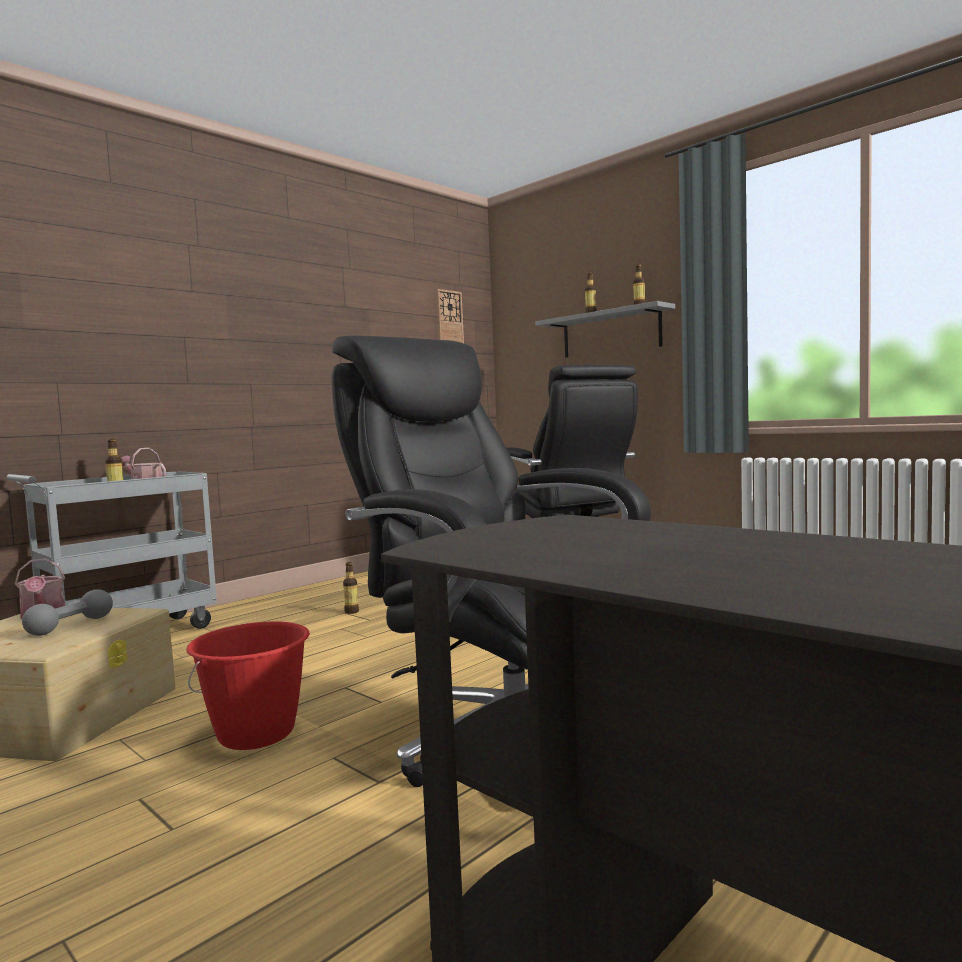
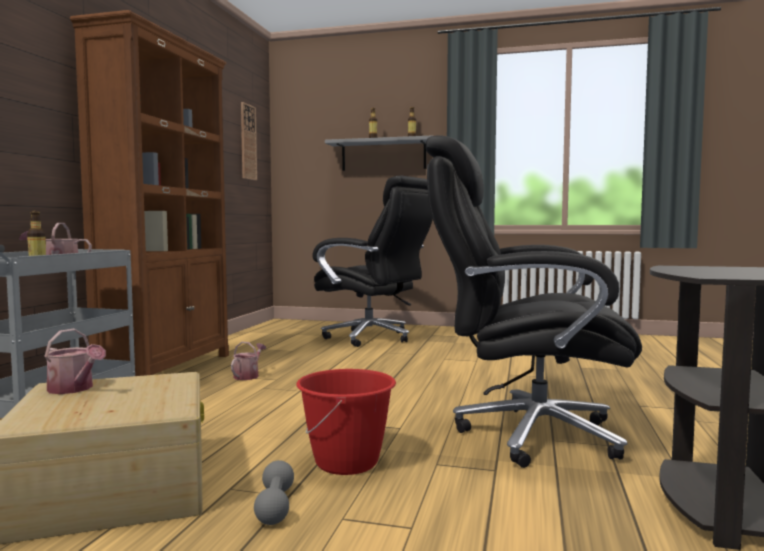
camera: 30 degrees left, 0 degrees up
(71, 626) = (138, 392): grey dumbbell -> grey dumbbell (275, 506)
(298, 596) = (168, 369): none -> brown bookcase
(352, 612) = (248, 376): bottle -> watering can

